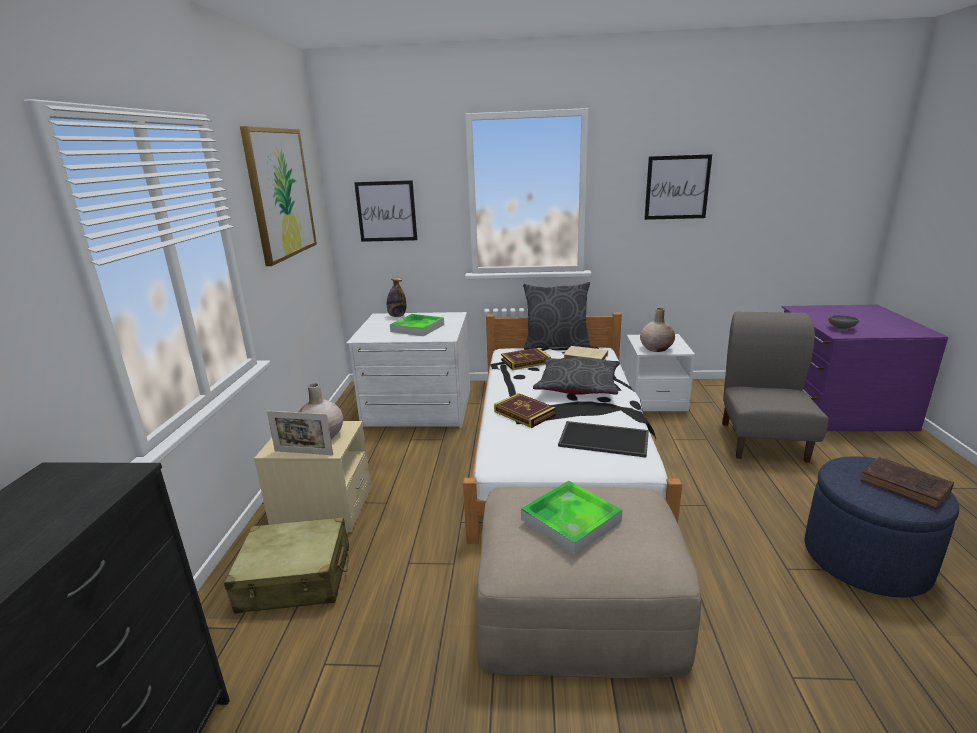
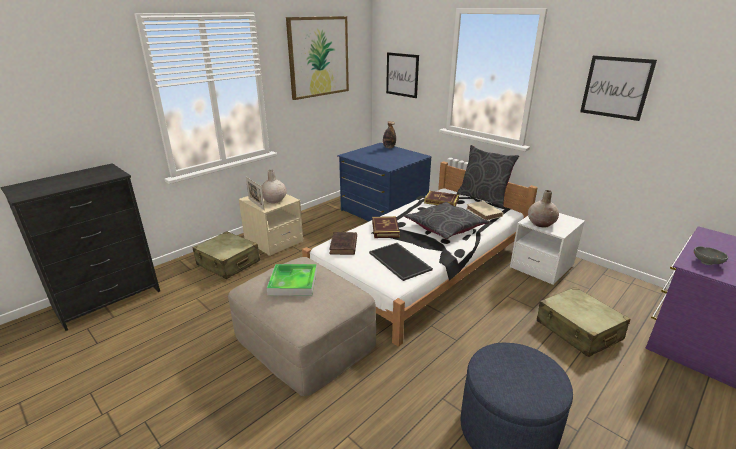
camera: 40 degrees right, 5 degrees up
(417, 328) = (384, 158): tray -> none
(418, 408) = (383, 211): white dresser -> blue dresser
(763, 441) = (578, 330): grey chair -> beige suitcase
(907, 486) = (528, 384): brown book -> brown book (343, 246)

